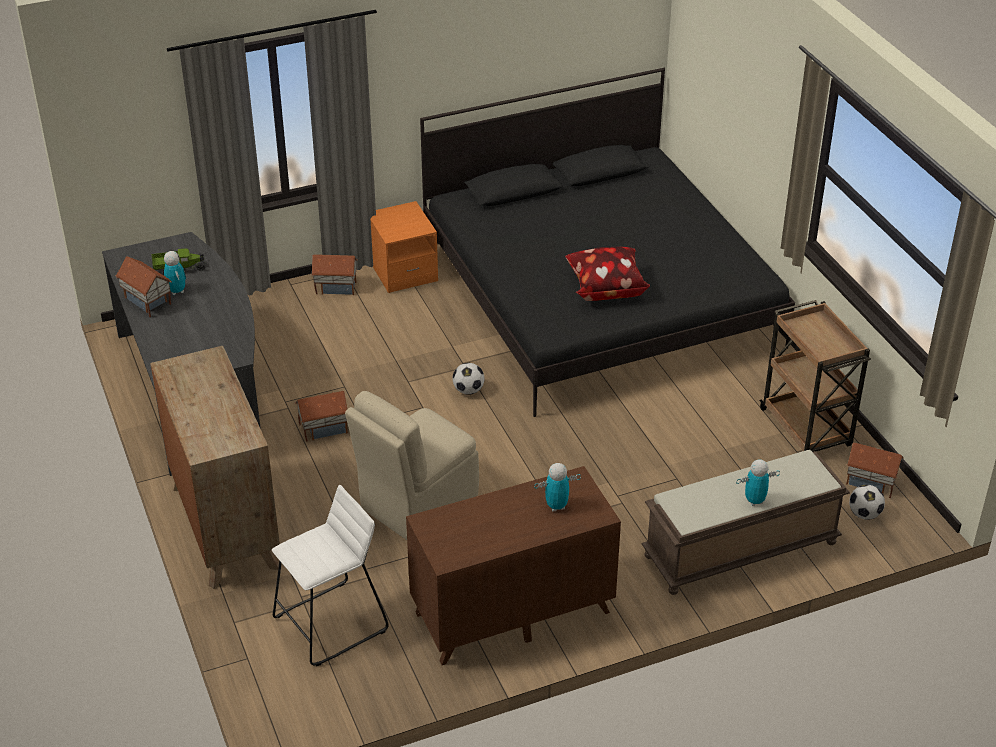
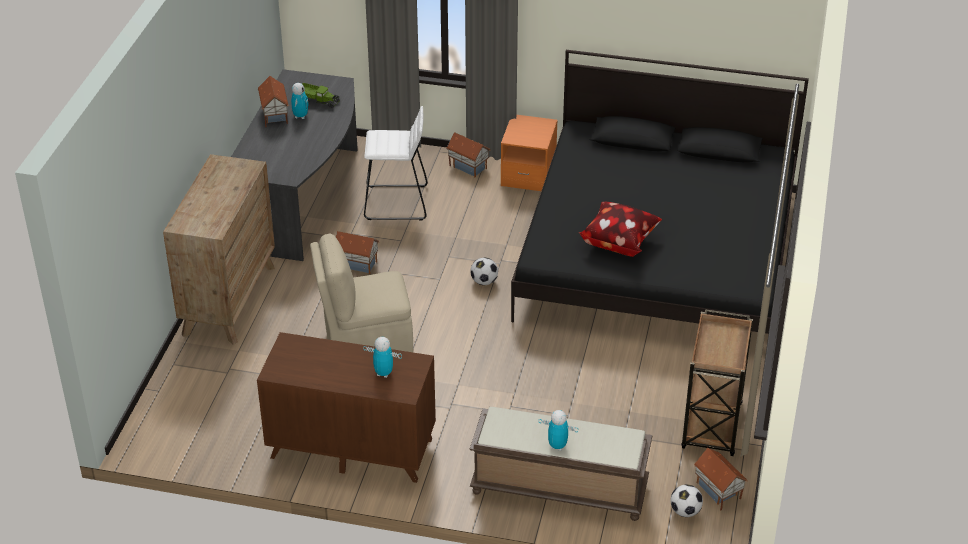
camera: 35 degrees right, 0 degrees up
(331, 624) = (229, 395): white stool -> white stool (396, 203)

